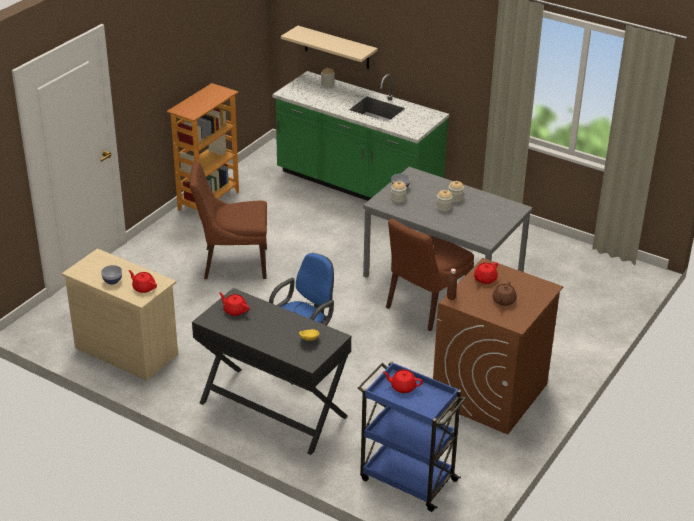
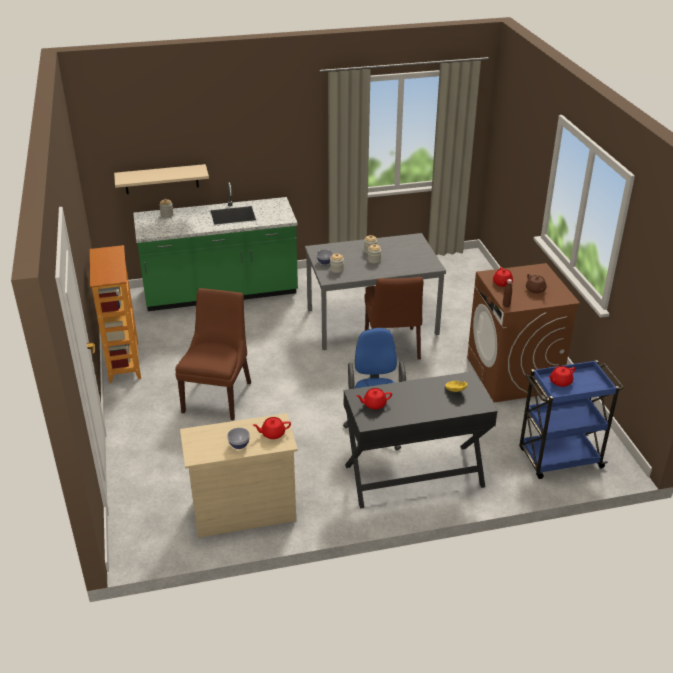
camera: 45 degrees left, 0 degrees up
(232, 263) = (218, 395): brown chair -> brown chair turned 150 degrees clockwise

